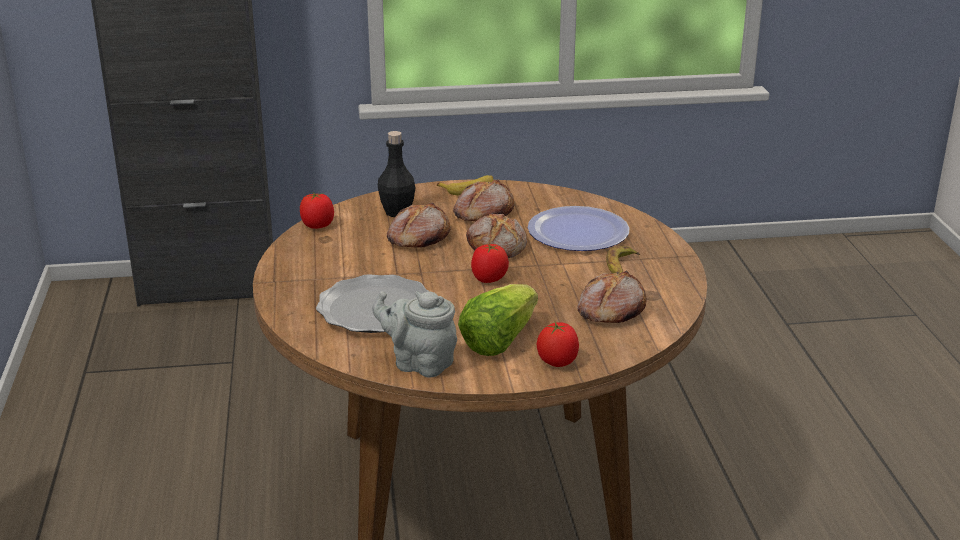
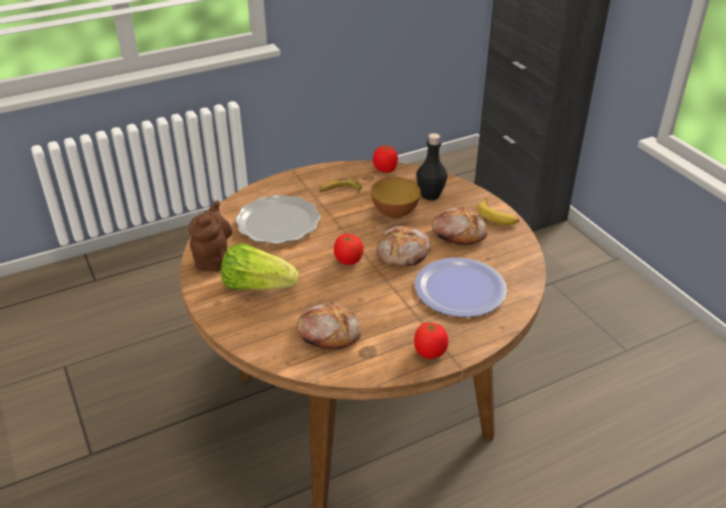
camera: 70 degrees right, 10 degrees up
(418, 238) = (395, 214): bread -> bowl
(419, 363) = (213, 258): grey teapot -> brown teapot
(557, 362) = (236, 320): tomato -> tomato (430, 352)
(621, 267) = (408, 325): banana -> banana (340, 191)

